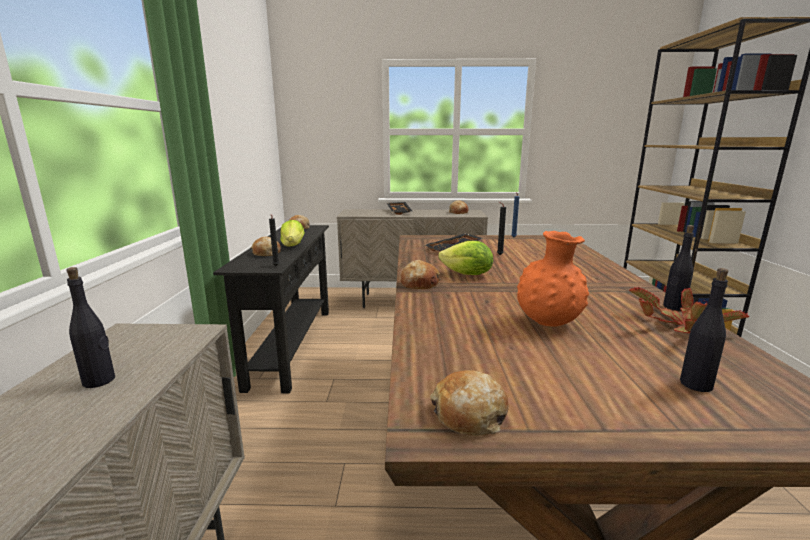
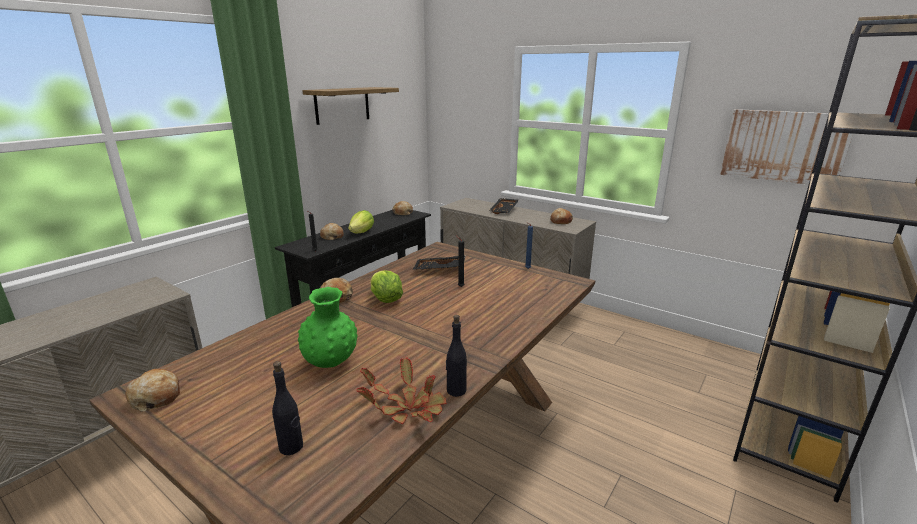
camera: 35 degrees right, 5 degrees up
(99, 381) = (96, 310): black bottle -> none
(228, 104) = (342, 105): none -> shelf
(548, 323) = (330, 362): orange vase -> green vase
(603, 134) = (784, 146): none -> picture

